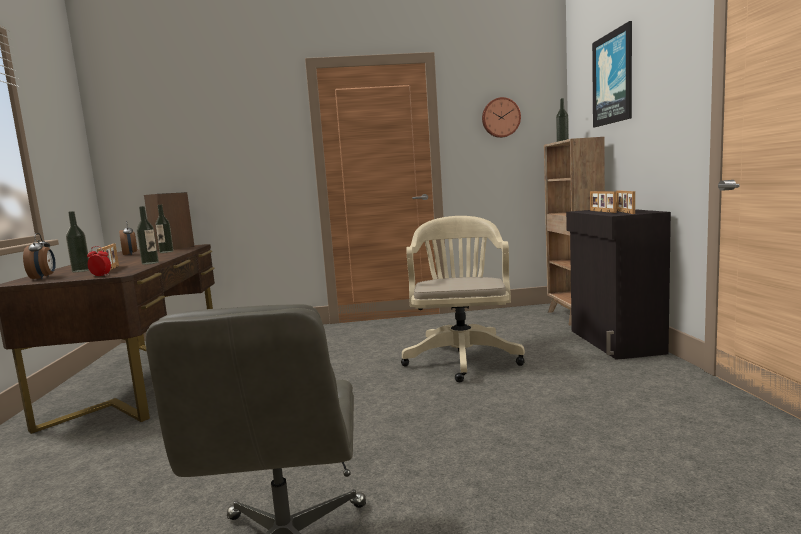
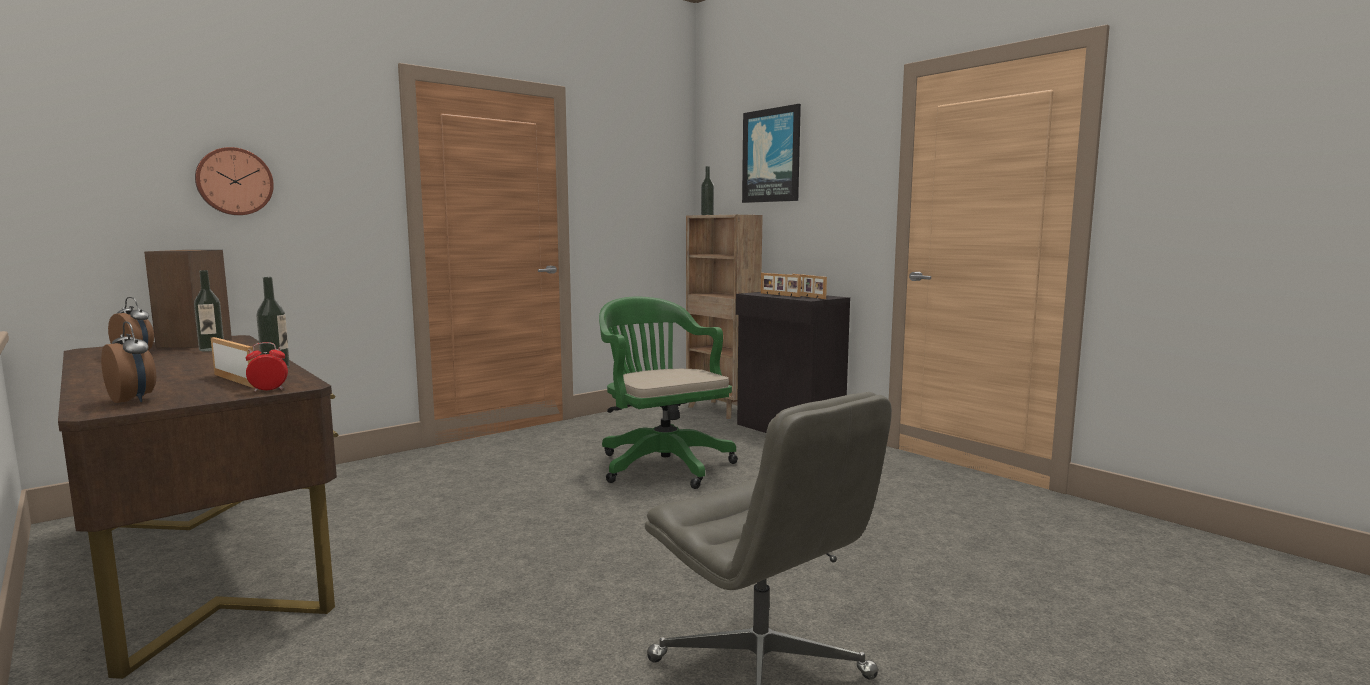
camera: 35 degrees left, 0 degrees up
(81, 271) = (167, 385): bottle -> none
(462, 357) = (661, 464): beige office chair -> green office chair
(500, 118) = (633, 178): wall clock -> wall clock (234, 181)

